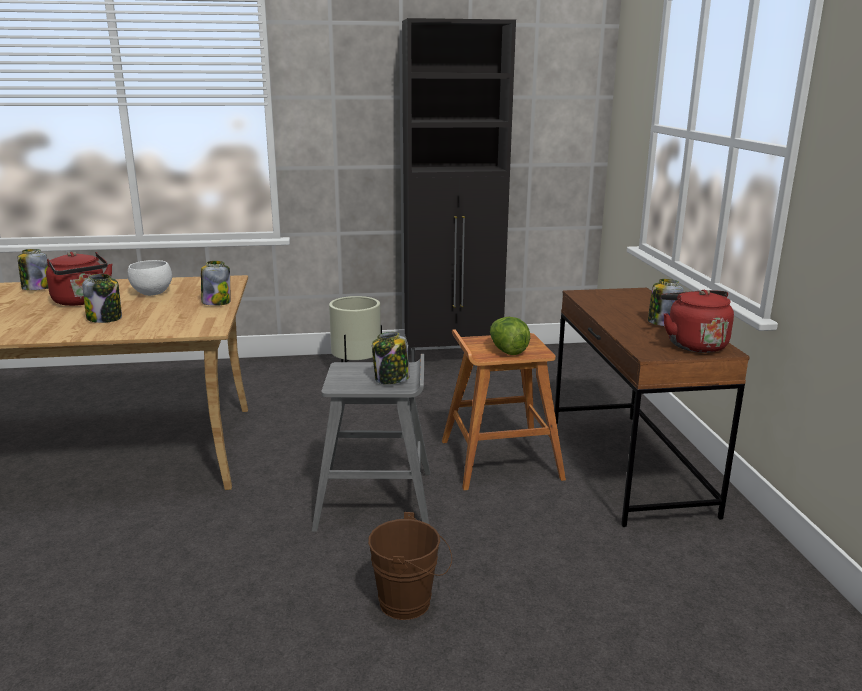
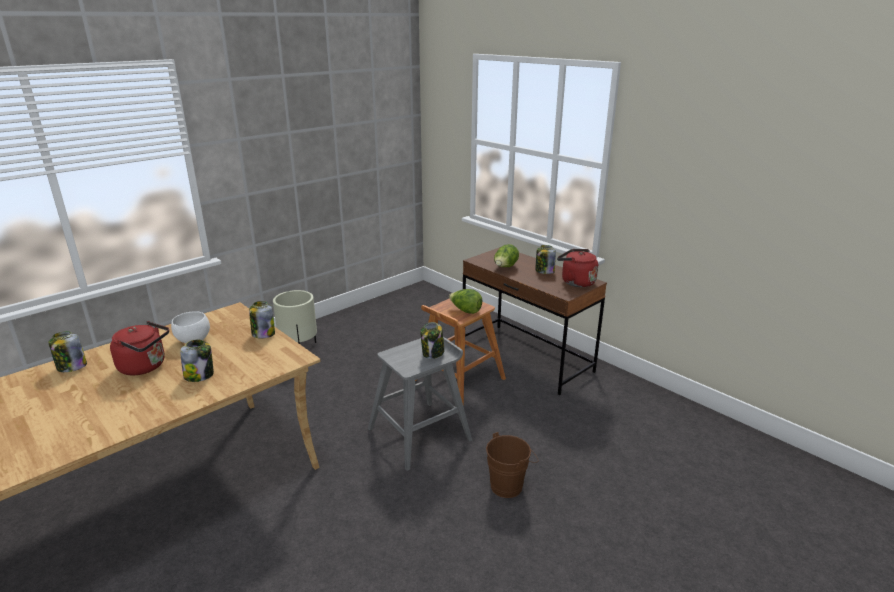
camera: 35 degrees left, 5 degrees up
(454, 358) = (352, 316): black cabinet -> none
(608, 308) = (505, 267): none -> lettuce

